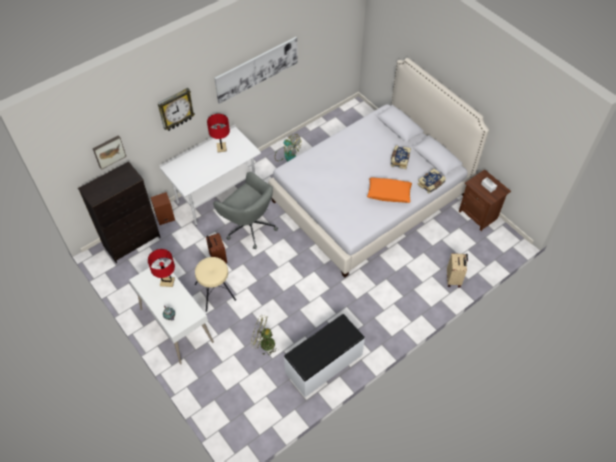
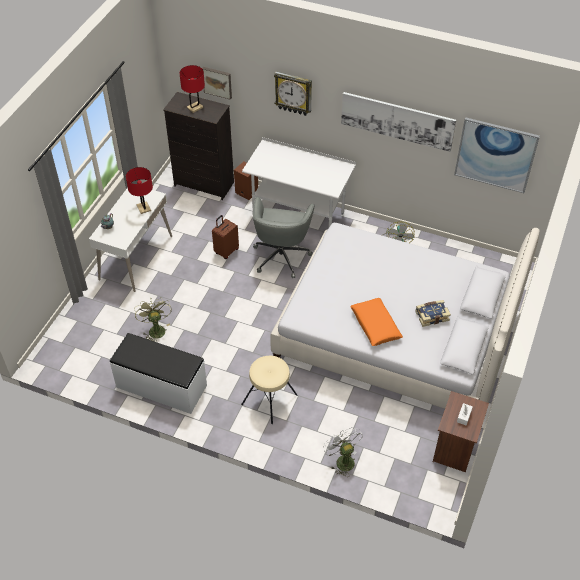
camera: 60 degrees right, 5 degrees down
(215, 291) = (189, 267): beige stool -> beige stool (270, 400)
(221, 147) = (320, 167): red table lamp -> red table lamp (195, 107)
(324, 42) = (495, 155): none -> picture
(431, 184) = (419, 358): book -> none
(454, 279) = (342, 460): beige suitcase -> white fan

